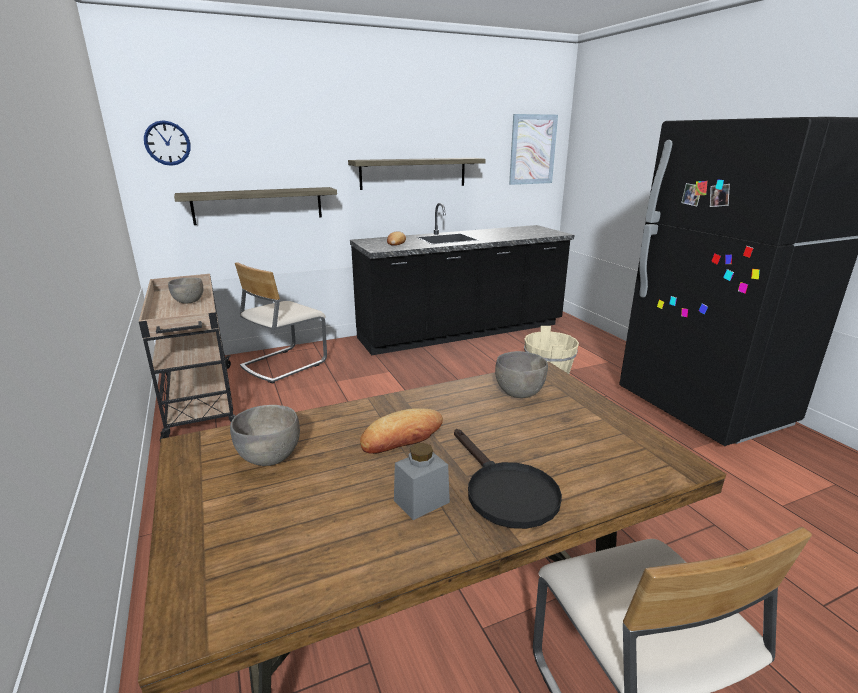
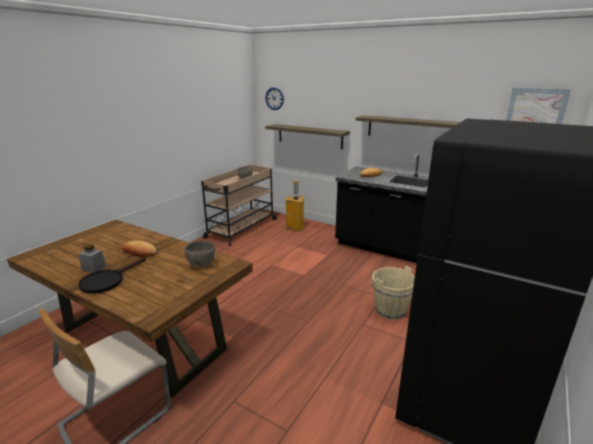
camera: 55 degrees right, 0 degrees up
(270, 458) = (111, 237): grey bowl -> none
(283, 364) = (295, 228): beige chair -> trash can

